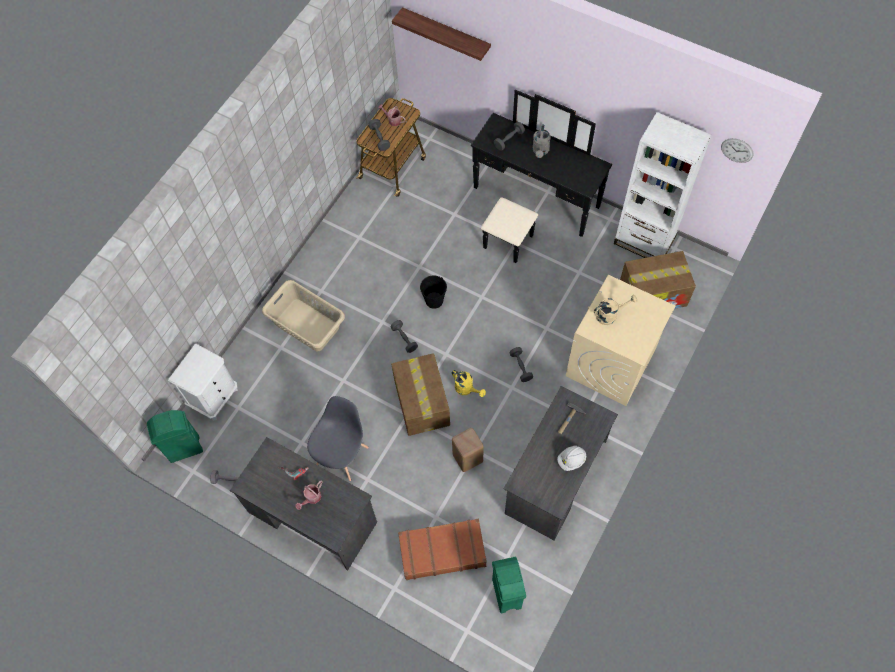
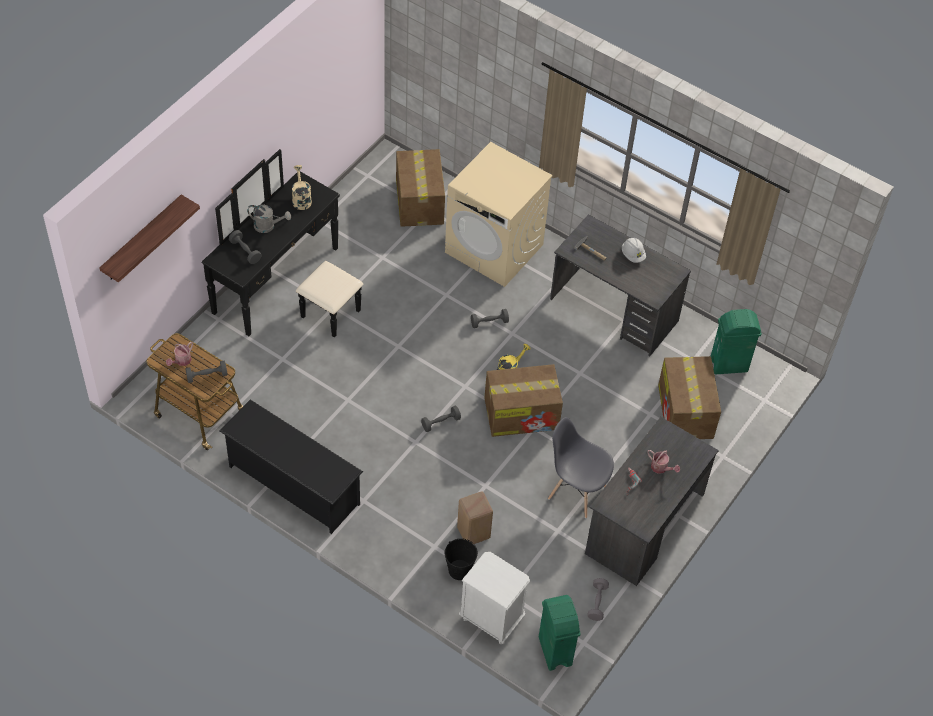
camera: 90 degrees left, 10 degrees down
(307, 324) = (407, 517): beige laundry basket -> none
(332, 240) = (293, 485): none -> black shoe rack
(434, 300) = (395, 390): black bucket -> black bucket (459, 570)
(442, 551) = (685, 412): brown suitcase -> cardboard box
(468, 457) = (587, 380): beige stool -> beige stool (472, 532)
(610, 315) = (494, 190): beige watering can -> beige watering can (301, 199)
(644, 241) = (354, 198): white bookcase -> none
(737, 150) = (365, 34): wall clock -> none

